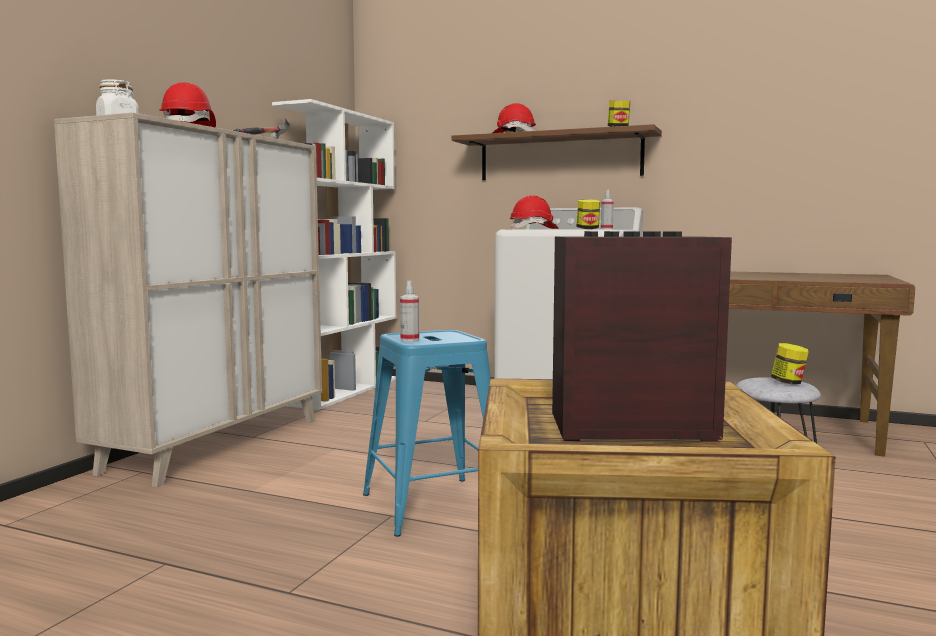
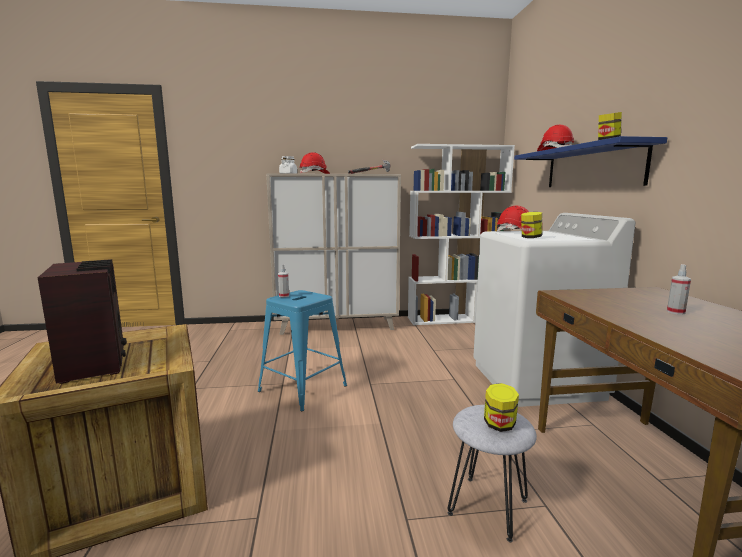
camera: 60 degrees right, 5 degrees up
(559, 157) = (592, 167): brown shelf -> blue shelf
(606, 229) = (558, 238): spray bottle -> spray bottle (675, 312)

